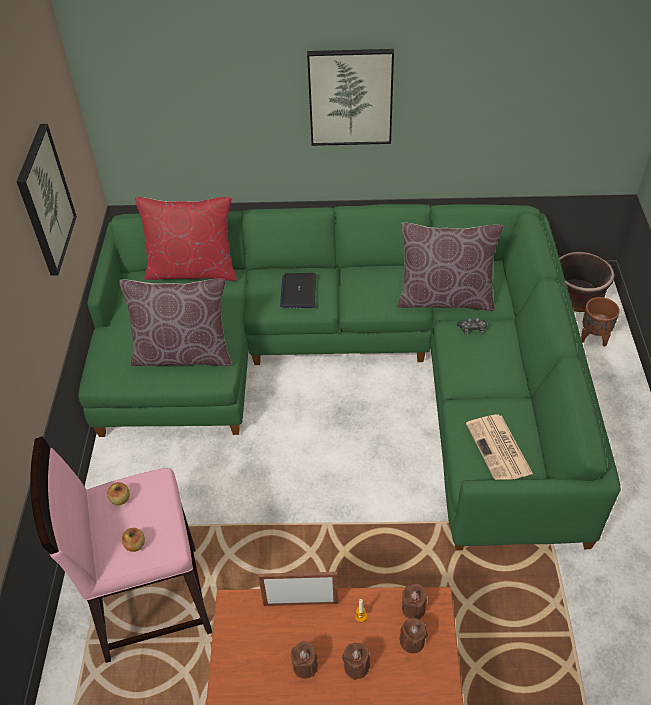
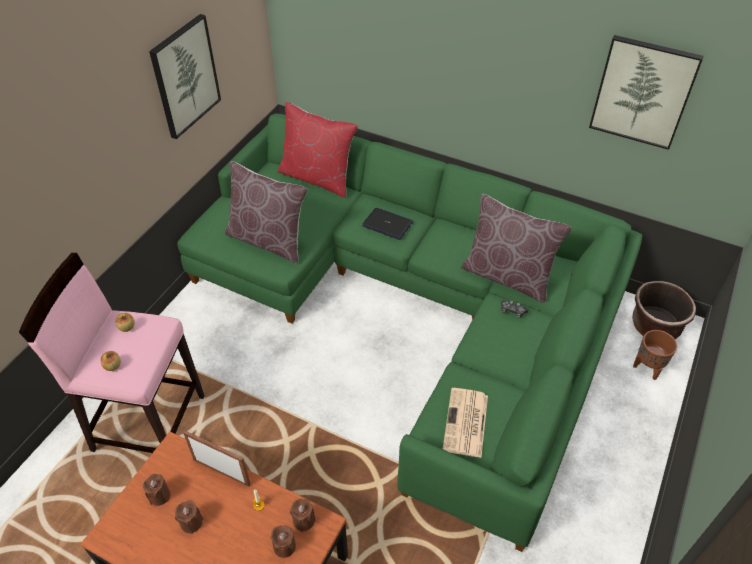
camera: 25 degrees right, 0 degrees up
(298, 291) = (387, 224): laptop -> laptop turned 90 degrees clockwise
(350, 97) = (481, 68): picture -> picture (643, 92)
(356, 666) = (228, 543): brown candle -> brown candle (159, 495)

